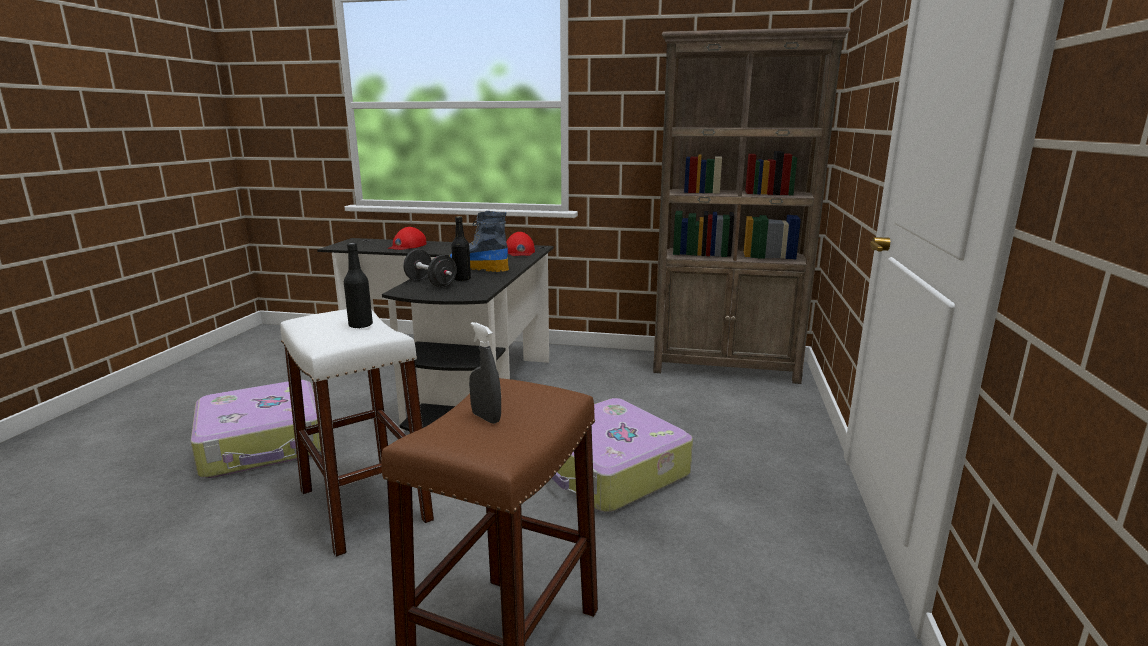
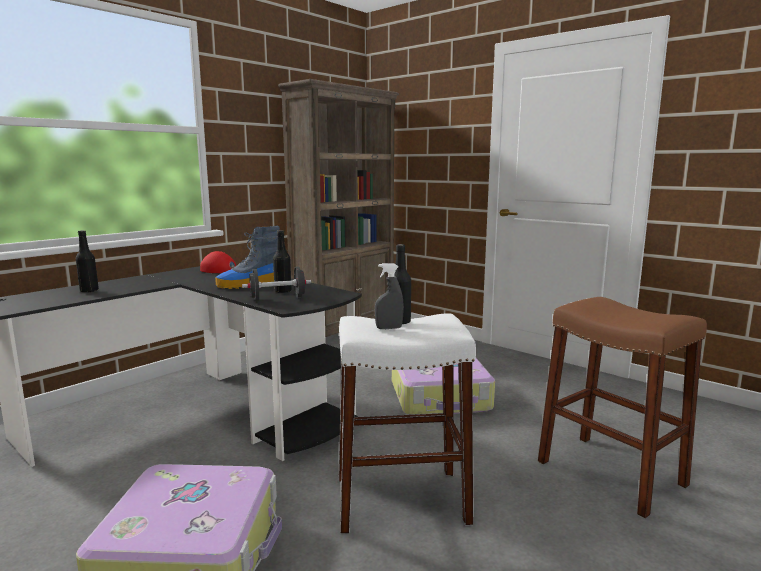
camera: 60 degrees left, 5 degrees down
(407, 246) = (89, 291): red cap -> black bottle
(486, 417) = (625, 314): grey spray bottle -> grey spray bottle (389, 328)

